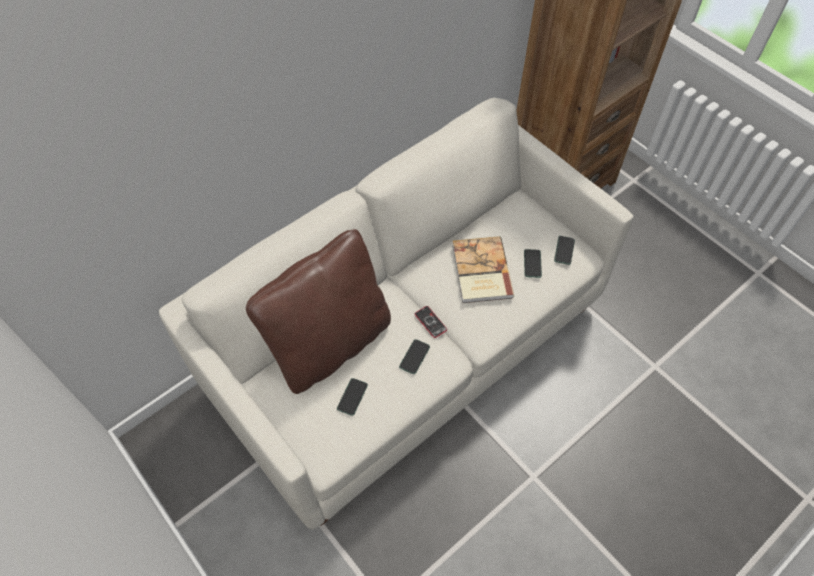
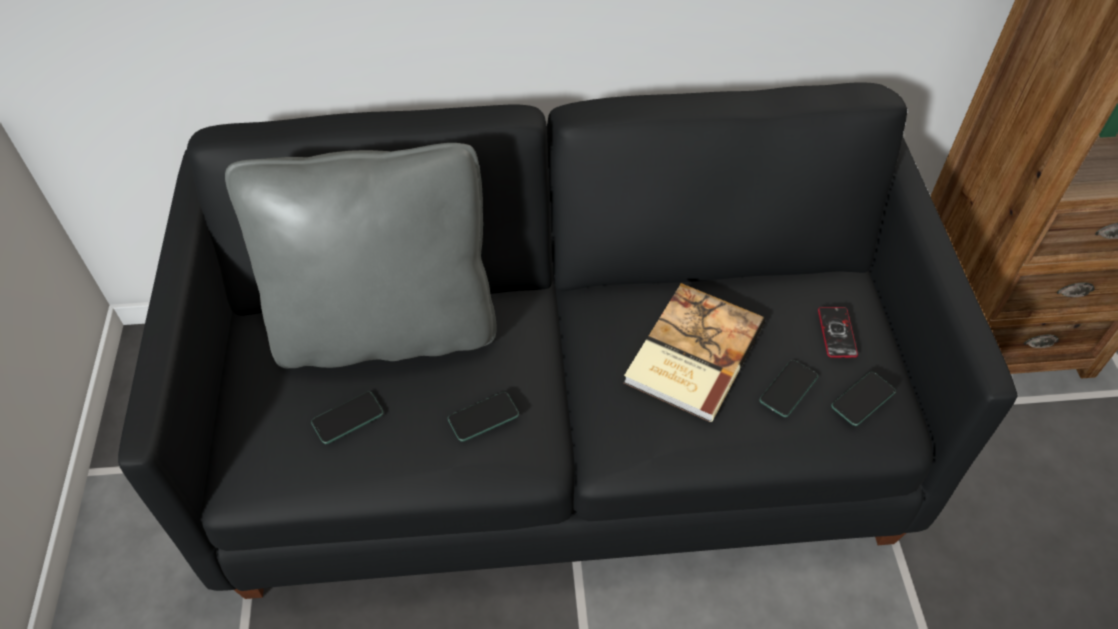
camera: 35 degrees right, 5 degrees down
(330, 343) = (385, 328): brown pillow -> grey pillow
(406, 347) = (559, 430): white sofa -> black sofa
(430, 322) = (554, 383): phone -> phone (837, 333)

